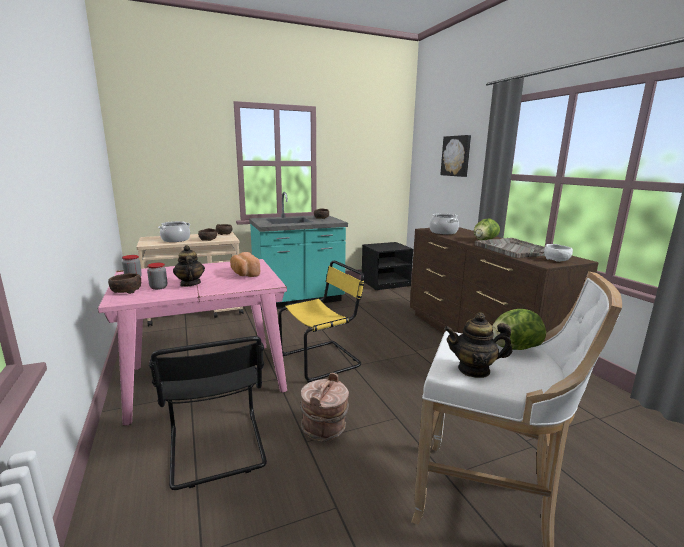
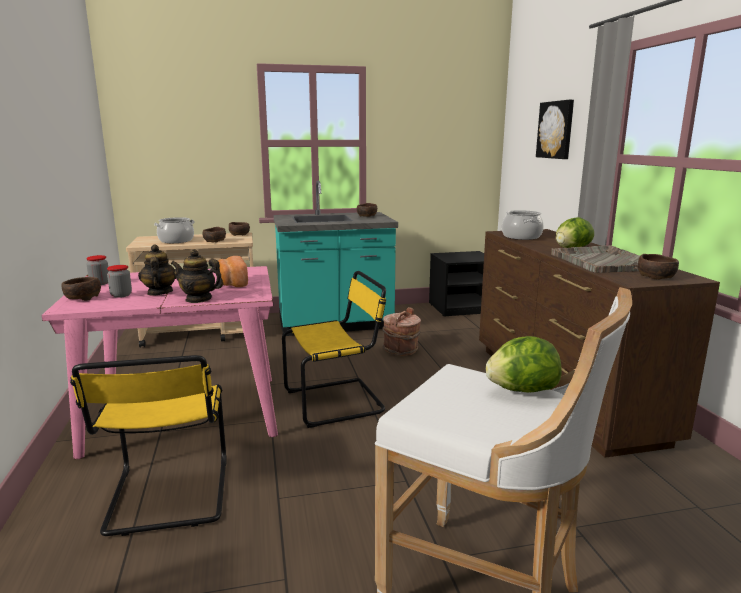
camera: 10 degrees right, 0 degrees up
(217, 450) = (168, 497): black chair -> yellow chair
(324, 428) = (307, 485): brown bucket -> brown bucket (401, 350)
(474, 370) = (448, 412): teapot -> teapot (198, 299)
(557, 259) = (657, 277): white bowl -> brown bowl

